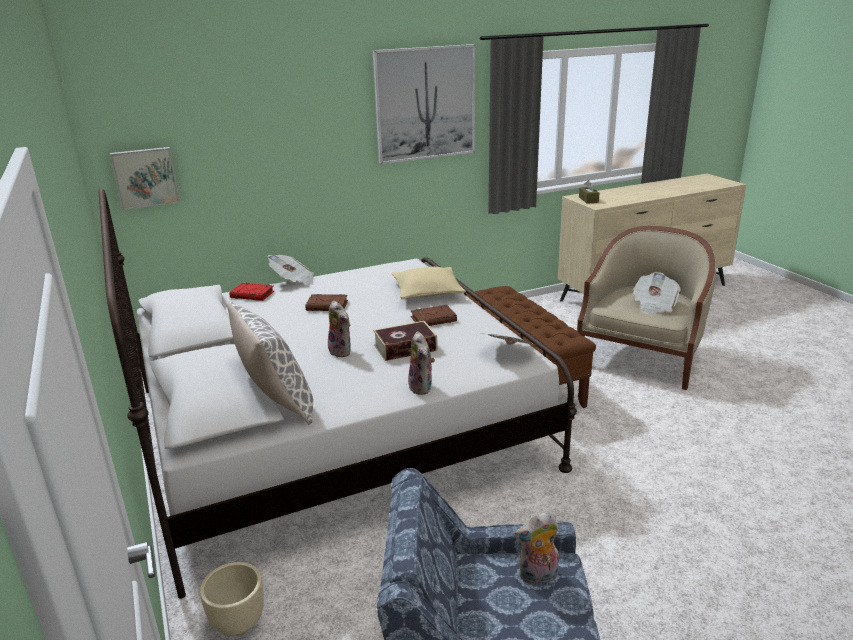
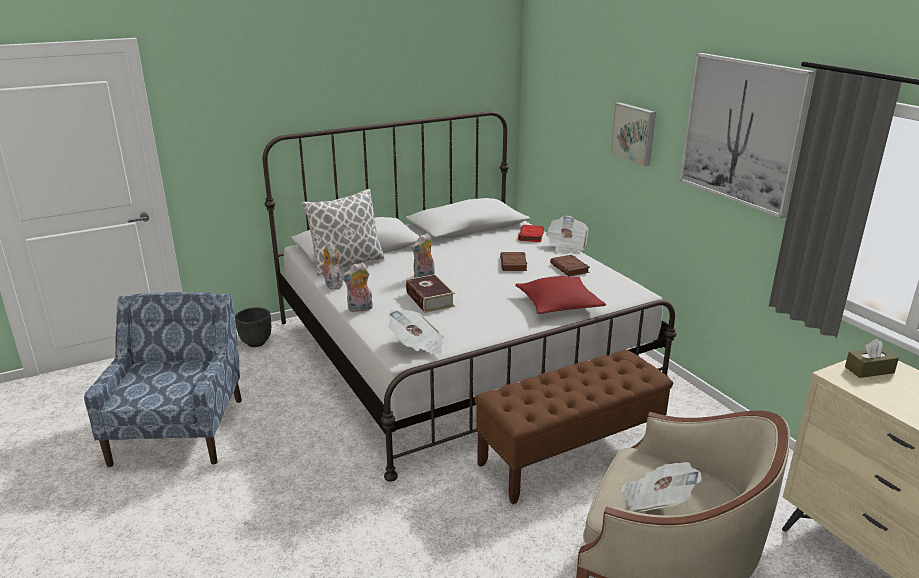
camera: 85 degrees right, 0 degrees up
(145, 177) = (541, 117): picture -> picture (634, 133)
(238, 623) = (256, 342): beige planter -> black planter
(427, 291) = (558, 304): beige pillow -> red pillow
(434, 319) = (491, 309): brown book -> brown book (570, 268)
(538, 576) = (177, 390): plush toy -> plush toy (332, 284)

